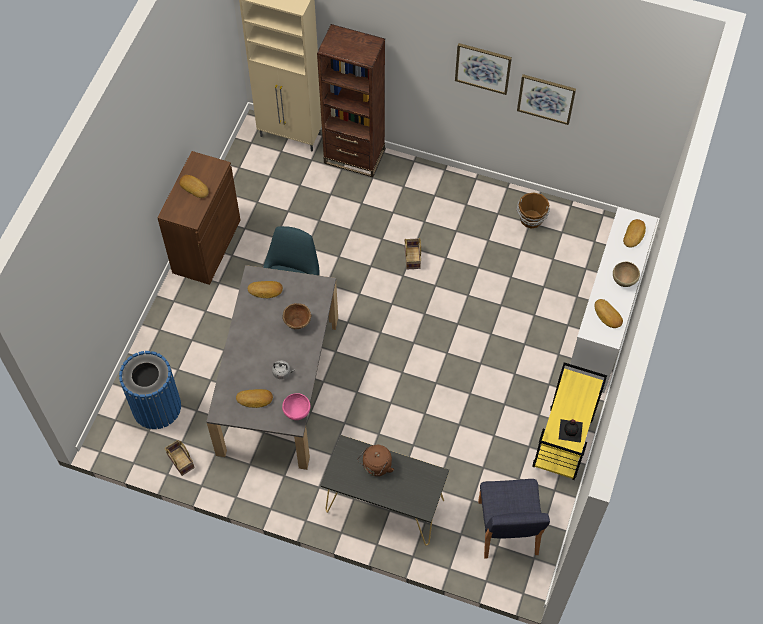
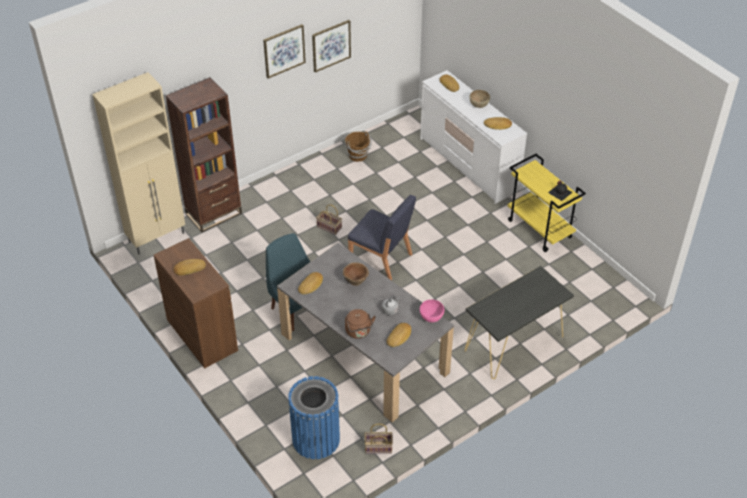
camera: 55 degrees left, 15 degrees down
(376, 467) = (508, 302): brown kettle -> brown kettle (358, 332)
(507, 528) = (581, 288): blue chair -> blue chair (381, 259)

